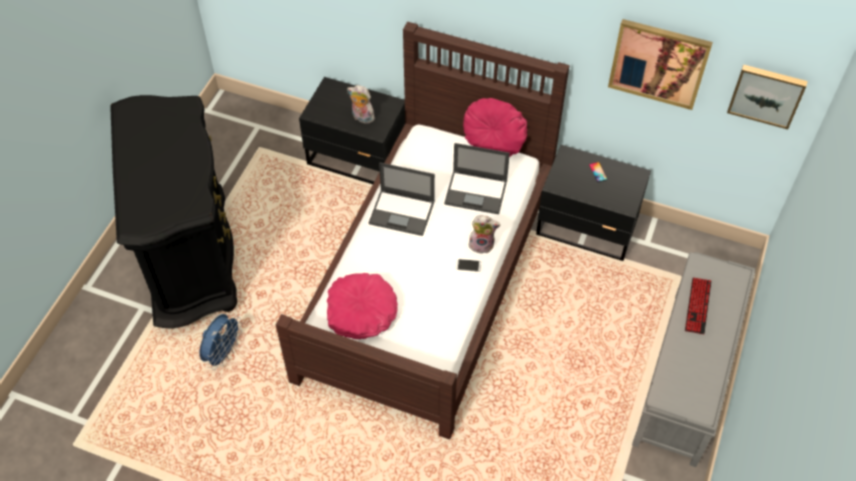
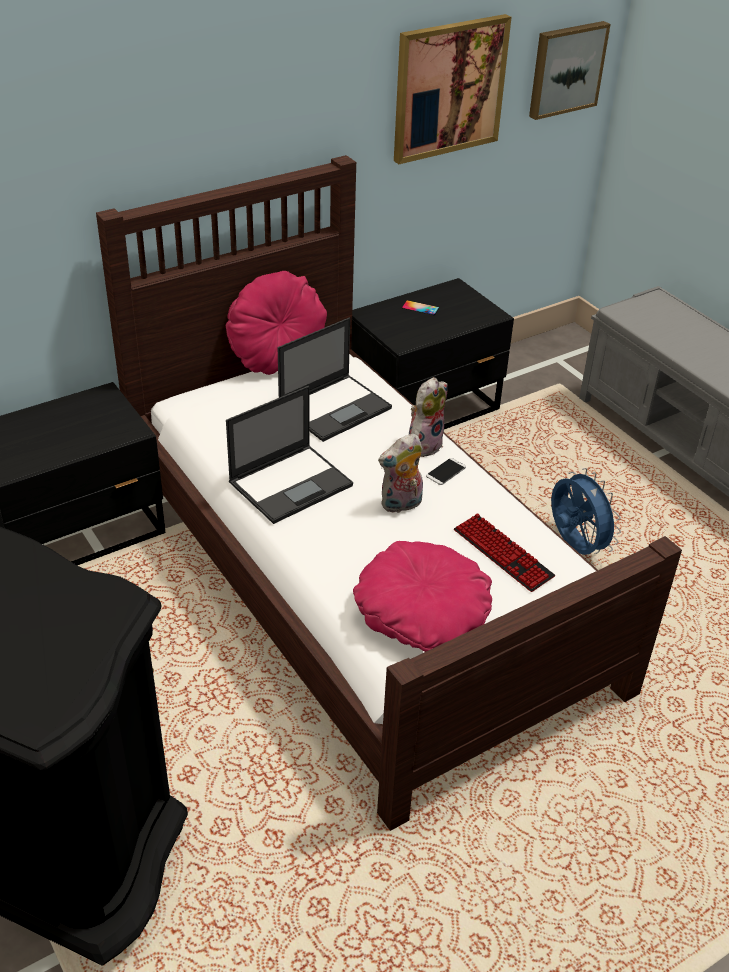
camera: 55 degrees left, 15 degrees down
(223, 353) = (249, 895): blue fan -> blue fan (574, 547)
(361, 118) = (86, 431): plush toy -> plush toy (401, 505)
(697, 306) = (678, 339): keyboard -> keyboard (502, 554)

